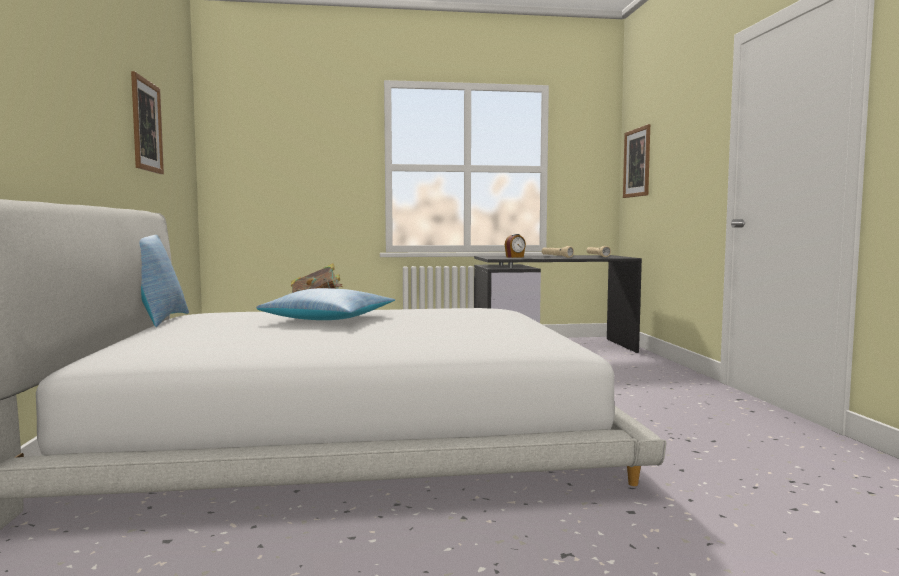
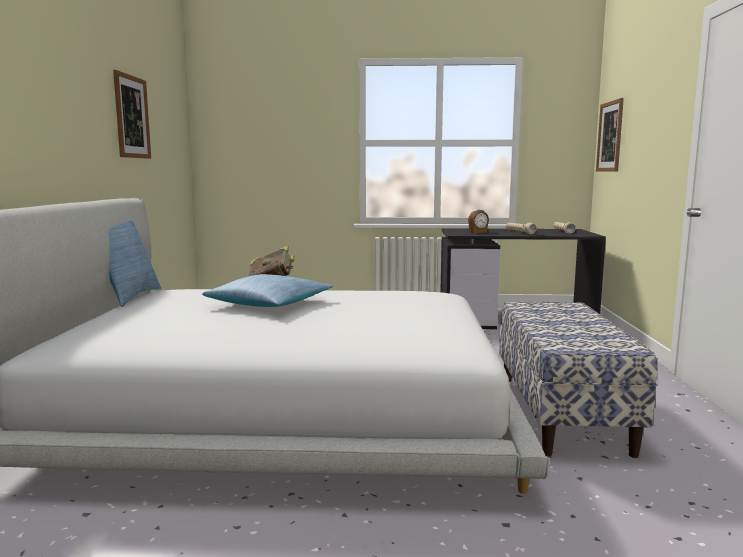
camera: 10 degrees right, 5 degrees up
(636, 419) = (560, 412): none -> bench

